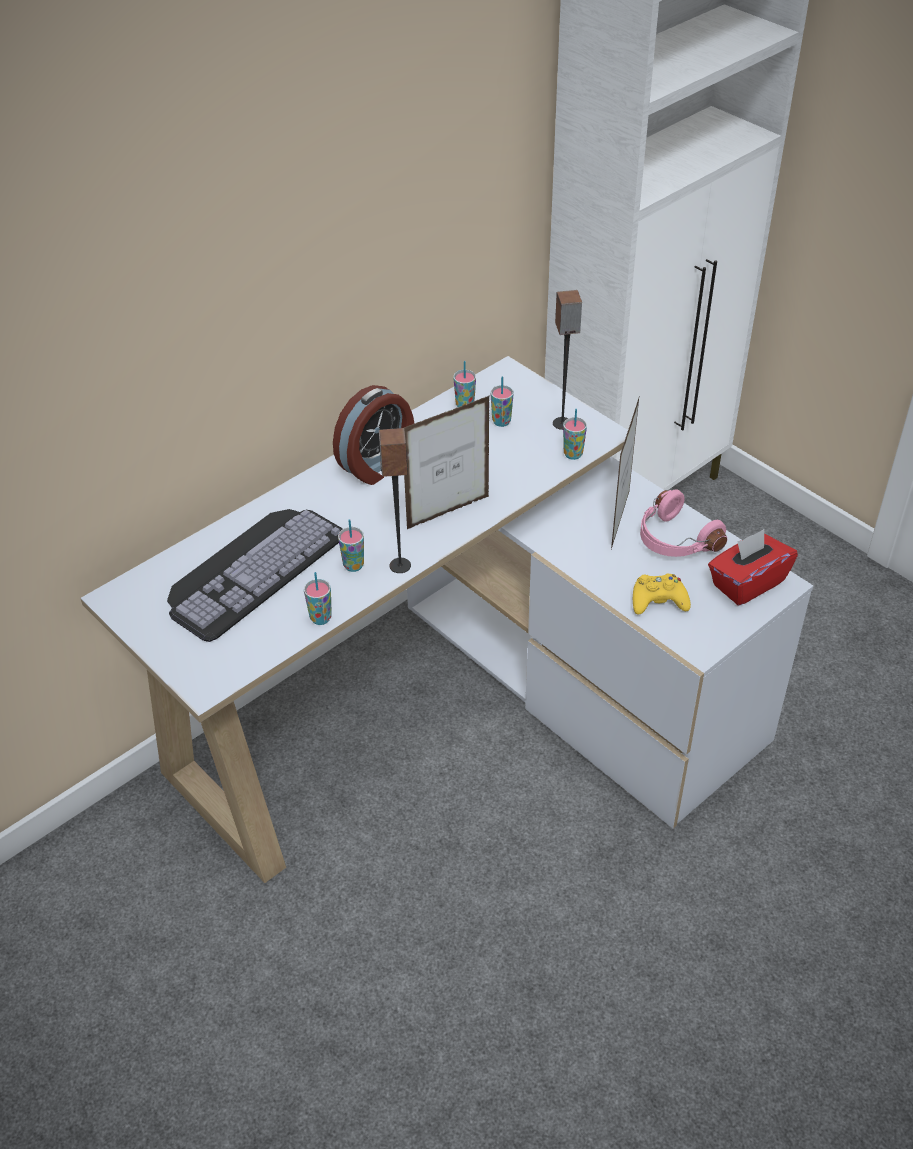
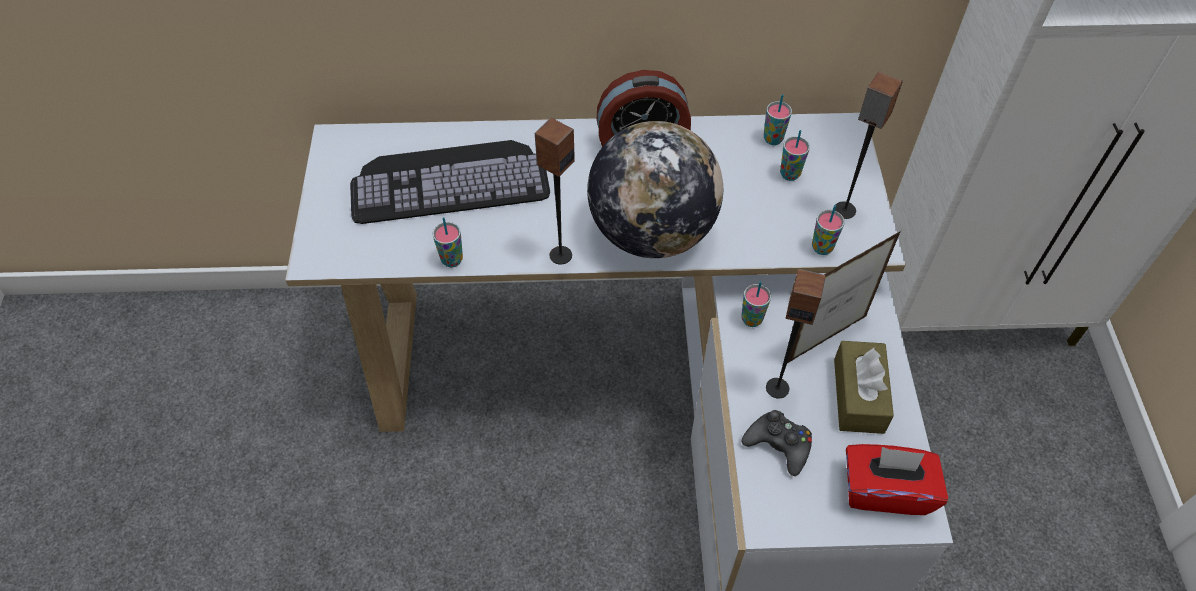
camera: 40 degrees right, 10 degrees up
(353, 565) = (525, 230): cup -> cup (751, 319)
(448, 512) = (651, 232): picture frame -> globe
(621, 568) = (777, 387): none -> speaker
(658, 600) = (778, 444): yellow game controller -> black game controller
(674, 540) = (858, 395): pink headphones -> brown tissue box

